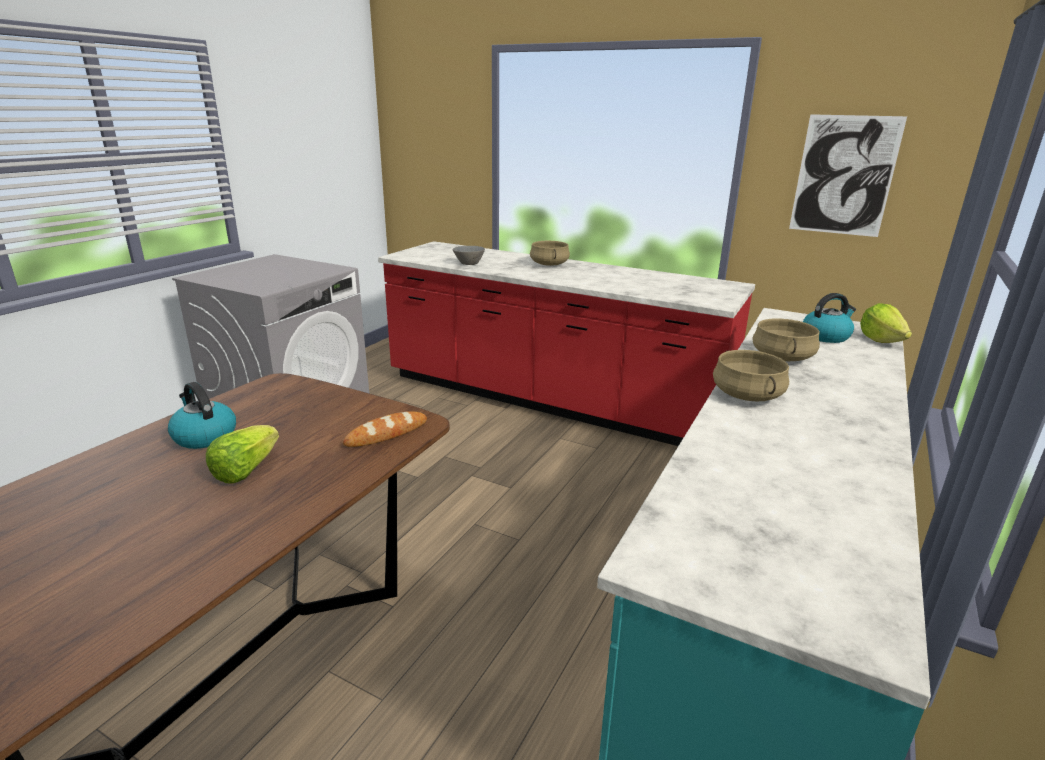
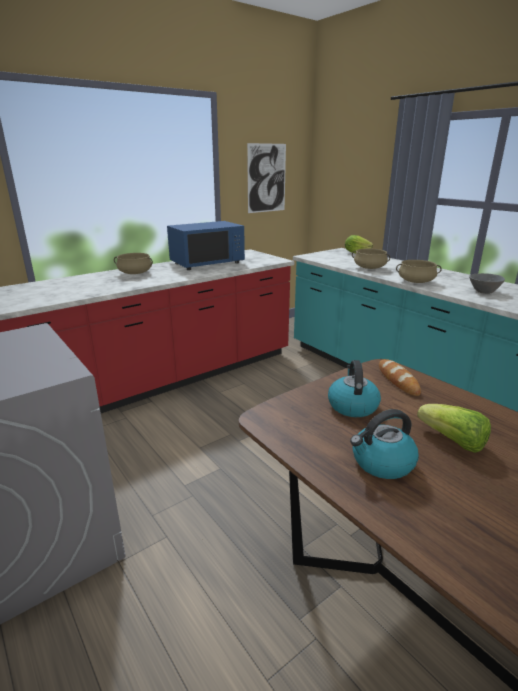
camera: 65 degrees left, 0 degrees up
(469, 263) = (84, 291): grey bowl -> grey bowl (483, 291)
(637, 278) = (207, 263): none -> blue microwave
(826, 336) = (345, 257): kettle -> kettle (352, 405)

